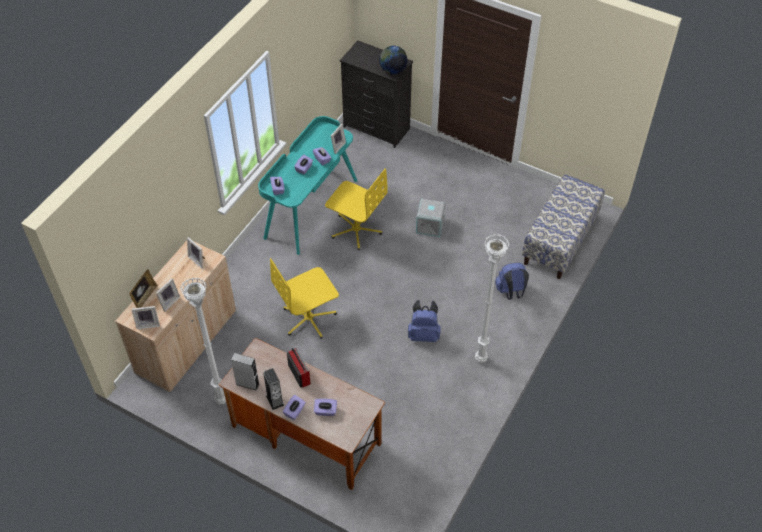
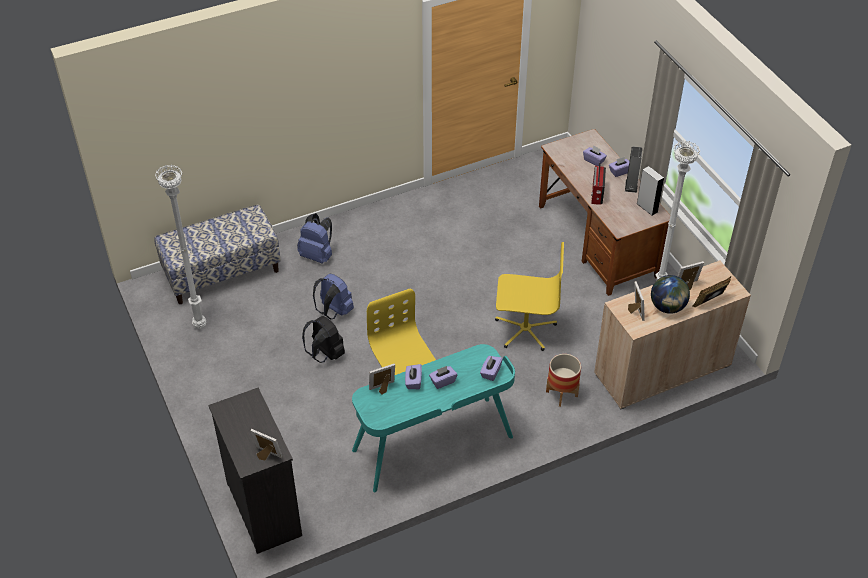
camera: 145 degrees left, 5 degrees down
(148, 324) = (718, 276): picture frame -> picture frame (266, 456)
(250, 284) = (561, 394): none -> planter
(393, 70) = (245, 404): globe -> globe (667, 307)
(424, 334) = (430, 262): blue backpack -> blue backpack (334, 311)
(430, 225) = (325, 354): grey storage box -> black backpack
(480, 359) = (402, 220): white floor lamp -> white floor lamp (201, 326)

